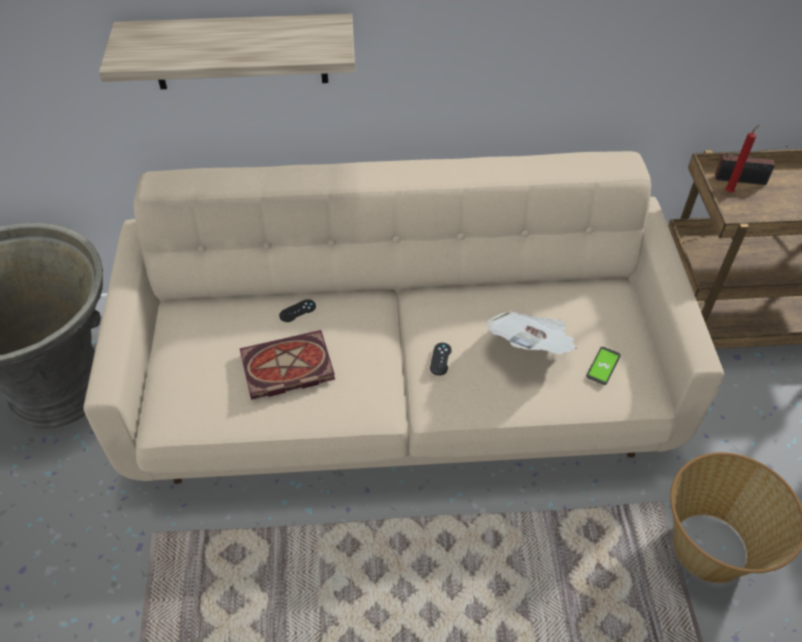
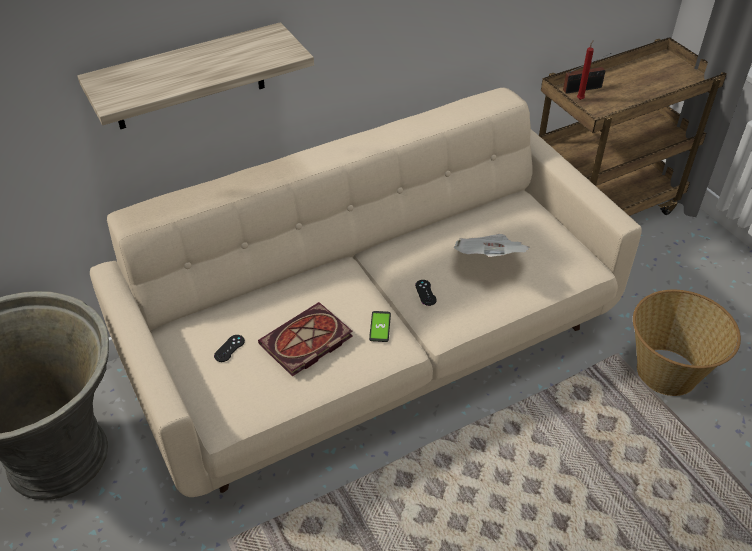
camera: 25 degrees left, 5 degrees down
(297, 311) = (285, 296): black game controller -> black game controller (229, 348)
(603, 366) = (548, 256): phone -> phone (380, 327)

